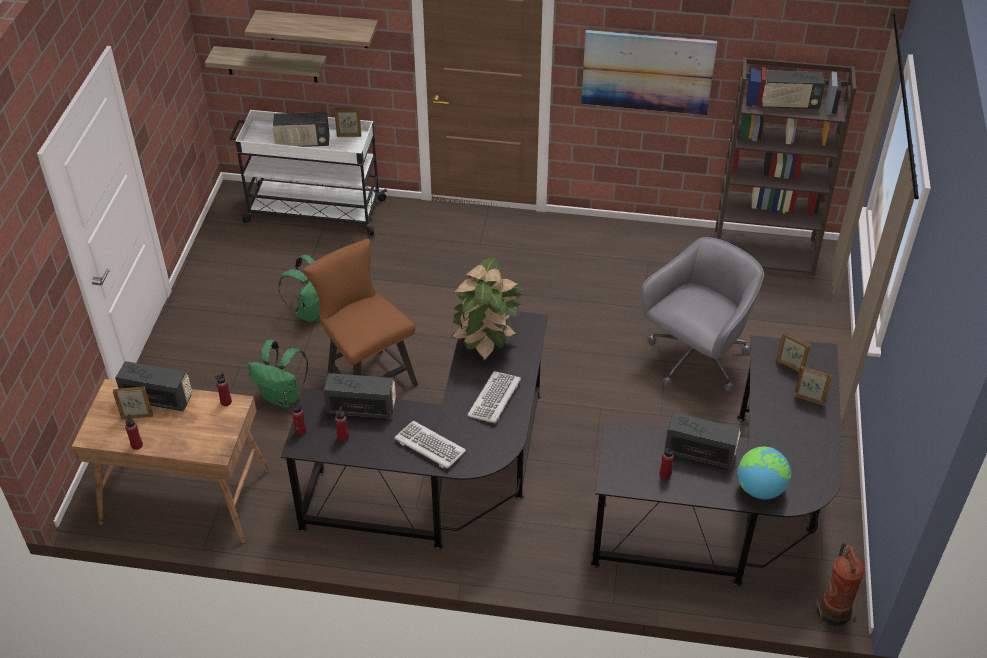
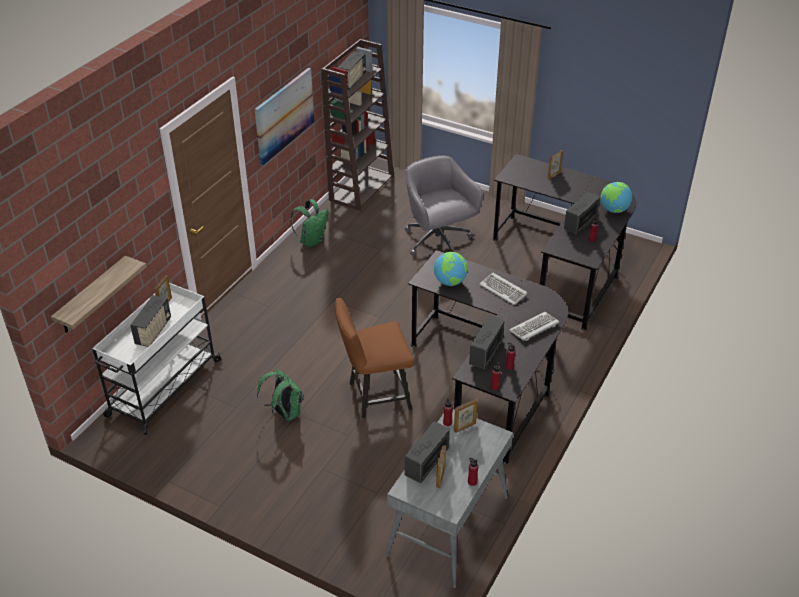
camera: 70 degrees left, 5 degrees down
(185, 497) = (448, 526): brown desk -> grey desk
(283, 397) = (370, 448): green backpack -> green backpack (312, 241)
(318, 29) = (117, 236): shelf -> none
(486, 343) = (450, 282): potted plant -> globe
(789, 366) = (525, 174): picture frame -> picture frame (465, 427)
(833, 610) = (643, 250): fire extinguisher -> none

